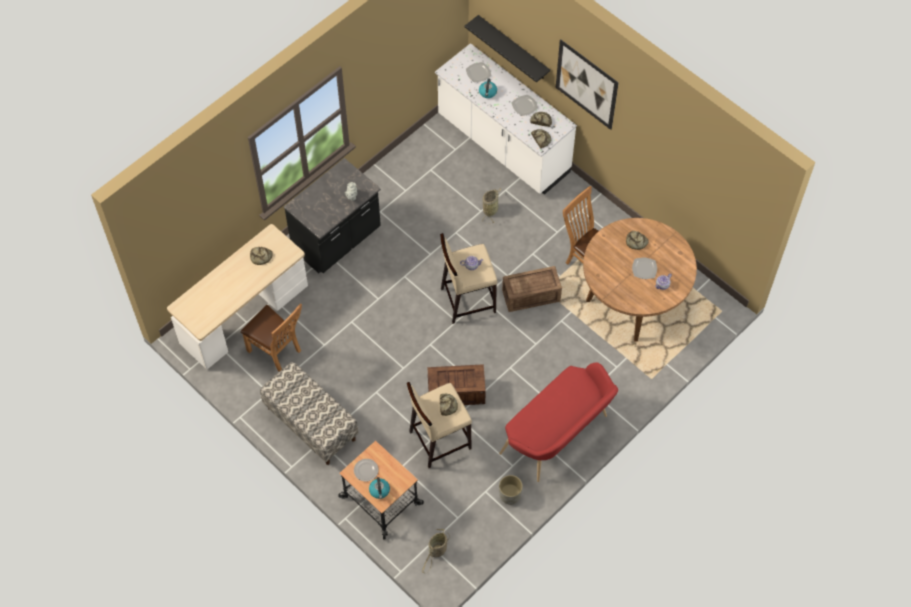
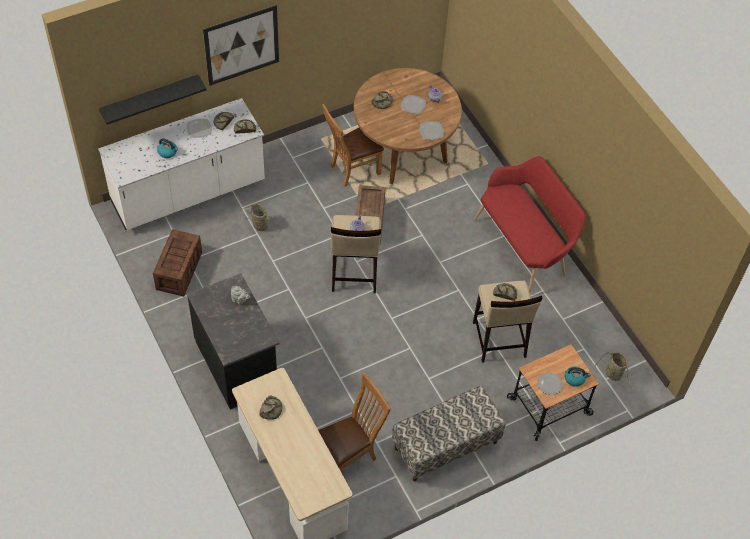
camera: 75 degrees left, 5 degrees down
(457, 392) = (451, 311): crate -> crate (179, 270)
(478, 73) = (140, 152): plate -> plate (431, 131)
(510, 495) = (572, 301): grey planter -> none

